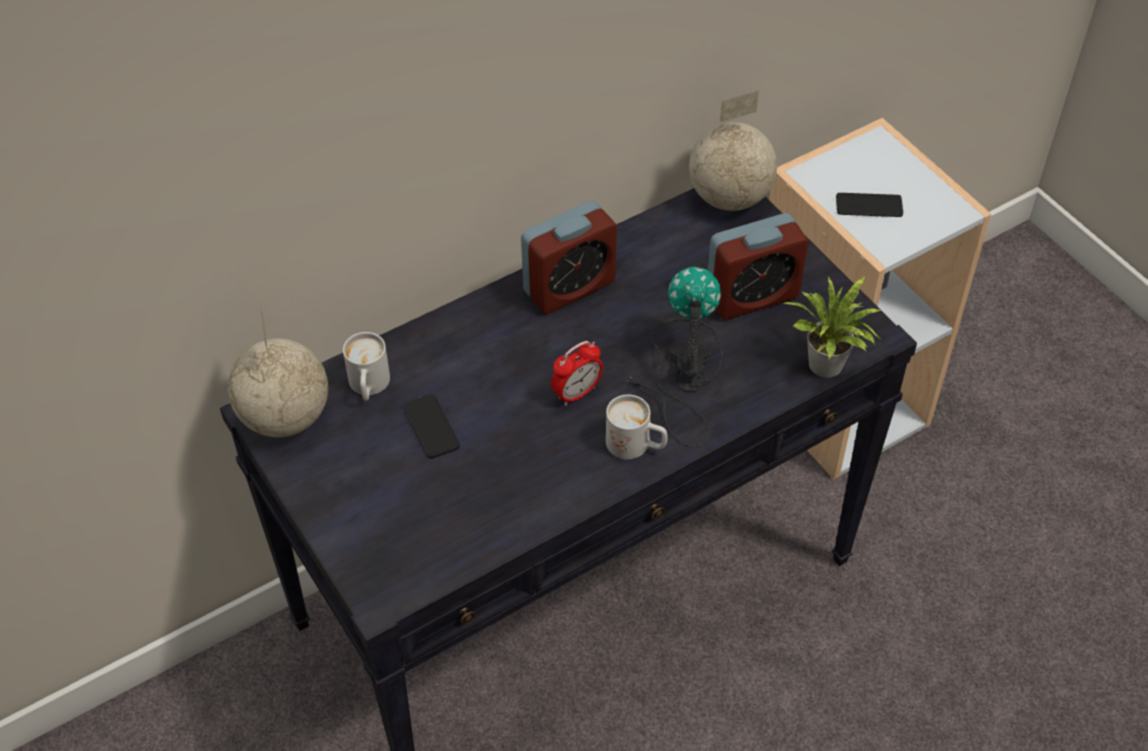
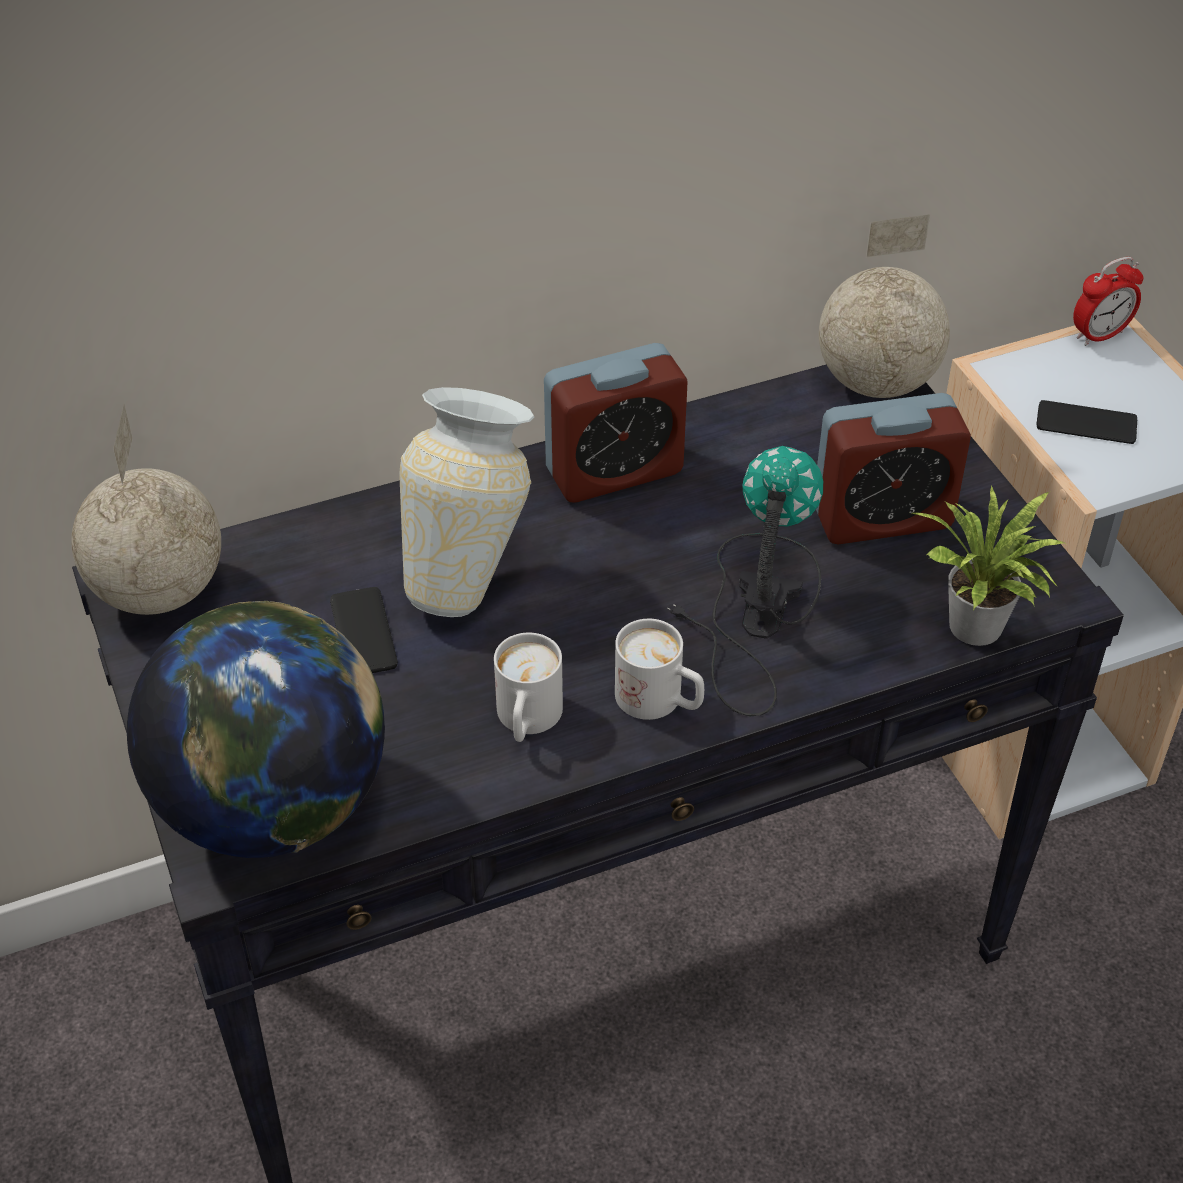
camera: 10 degrees right, 5 degrees down
(368, 387) = (289, 567): white mug -> white mug (527, 721)
(405, 555) = (274, 808): none -> globe
(493, 375) = (472, 575): none -> vase
(577, 393) = (589, 616): alarm clock -> alarm clock (1099, 335)

